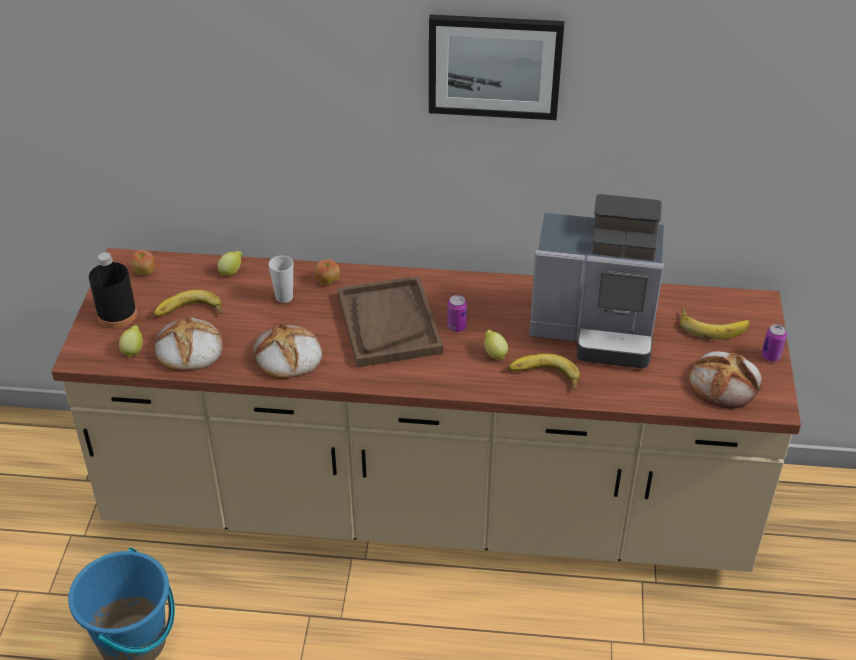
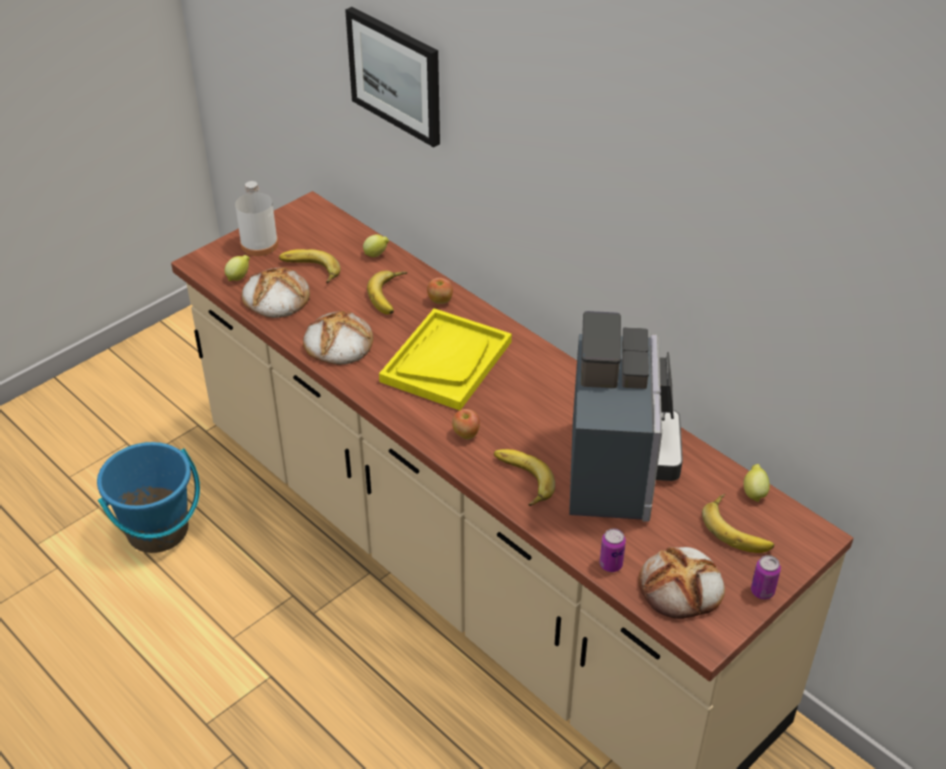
camera: 40 degrees right, 0 degrees up
(117, 315) = (259, 244): black bottle -> white bottle
(144, 272) = (315, 222): apple -> apple (465, 434)
(284, 297) = (391, 296): cup -> banana
(388, 323) = (446, 361): brown tray -> yellow tray
(456, 327) = (498, 395): can -> can (611, 564)
(494, 66) = (606, 141): picture -> picture (396, 75)
(494, 354) = (502, 435): lemon -> lemon (754, 492)
(596, 330) = (618, 467): coffee machine -> coffee machine turned 135 degrees counterclockwise

